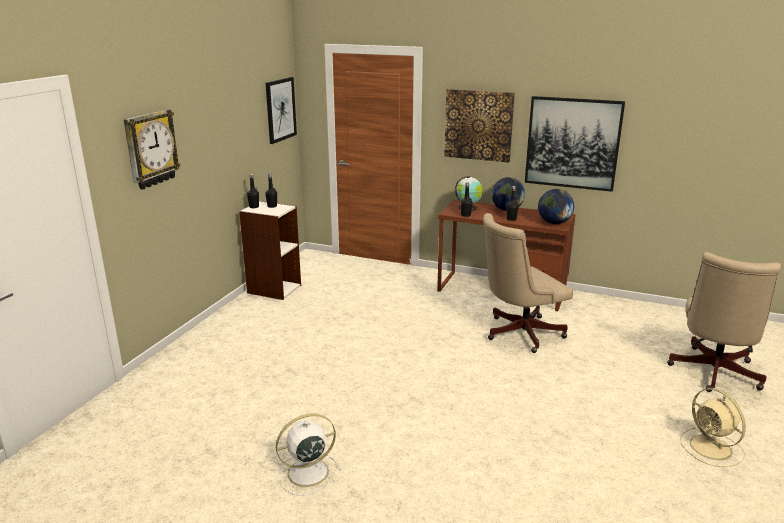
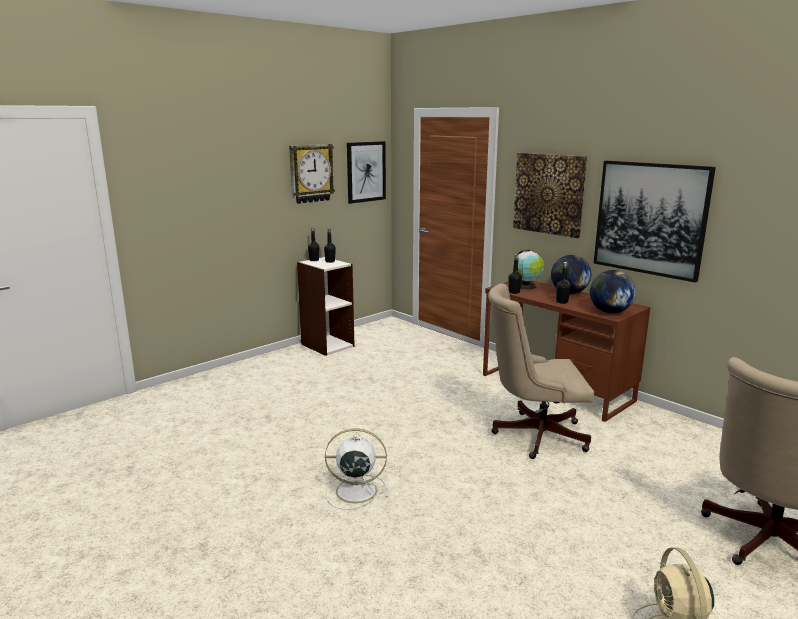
camera: 25 degrees right, 5 degrees down
(150, 149) = (189, 185): wall clock -> wall clock (311, 173)
(306, 473) = (183, 513): white fan -> white fan (354, 491)

